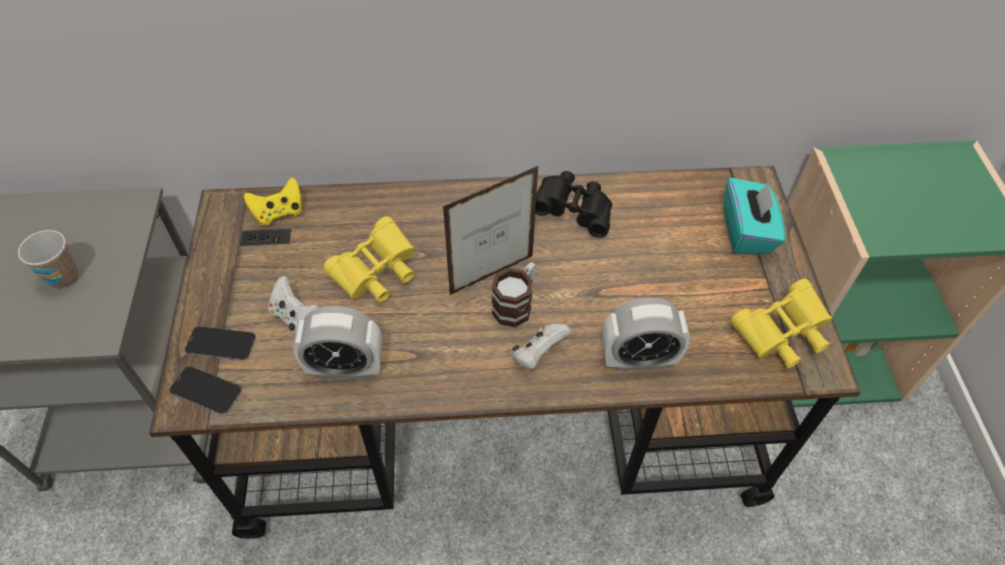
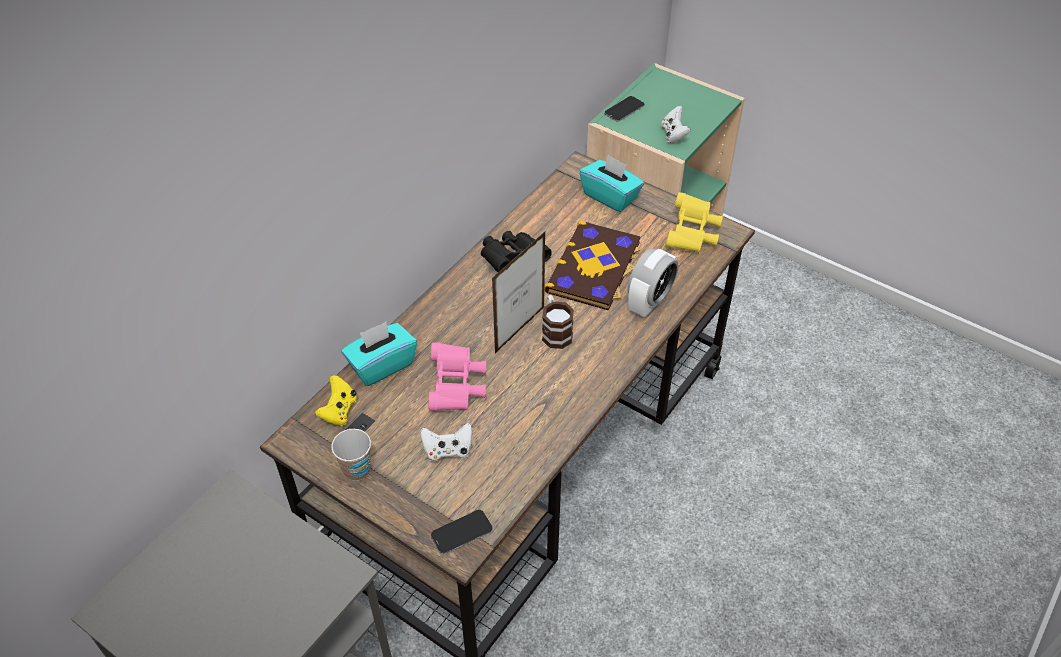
camera: 50 degrees left, 5 degrees down
(64, 278) = (261, 575): cup -> cup (357, 470)
(221, 344) = (428, 505): phone -> phone (624, 110)
(345, 368) = (518, 445): alarm clock -> none
(355, 206) = (381, 365): none -> turquoise tissue box
(376, 274) = (456, 387): yellow binoculars -> pink binoculars
(491, 275) = (520, 330): picture frame -> picture frame turned 150 degrees counterclockwise
(538, 354) = (602, 344): white game controller -> white game controller (673, 134)
(635, 282) = (595, 268): none -> book

